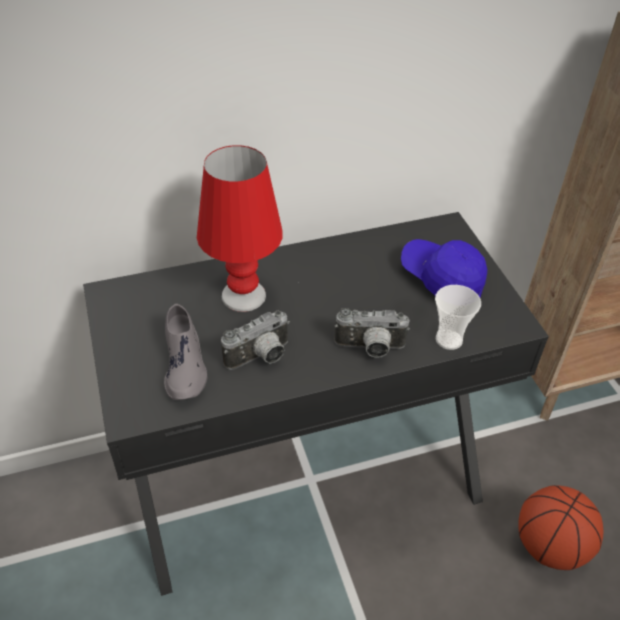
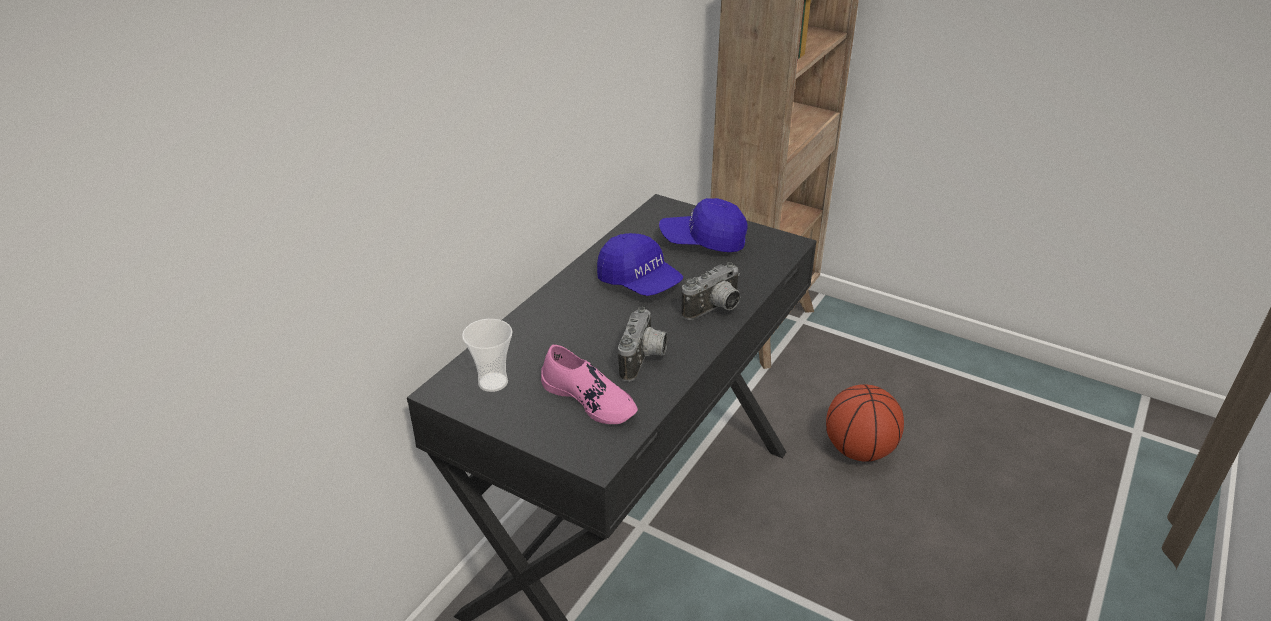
camera: 40 degrees left, 10 degrees down
(184, 364) = (590, 399): grey shoe -> pink shoe
(243, 295) = (569, 328): red table lamp -> none
(342, 287) = (639, 282): none -> blue cap
(449, 340) = (759, 275): cup -> cup (493, 382)

